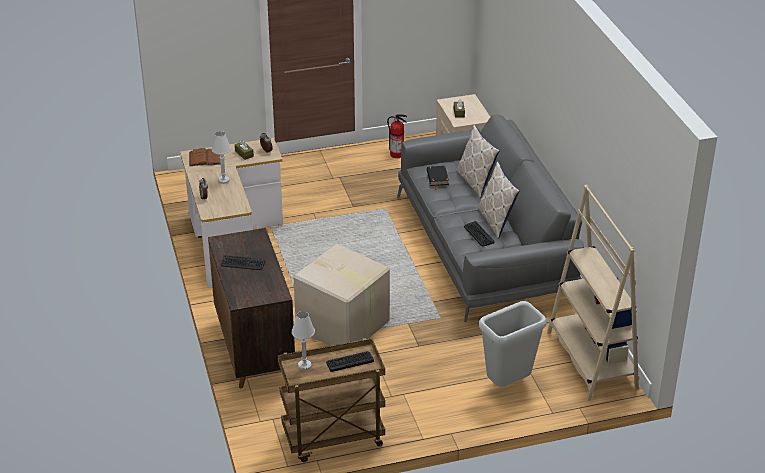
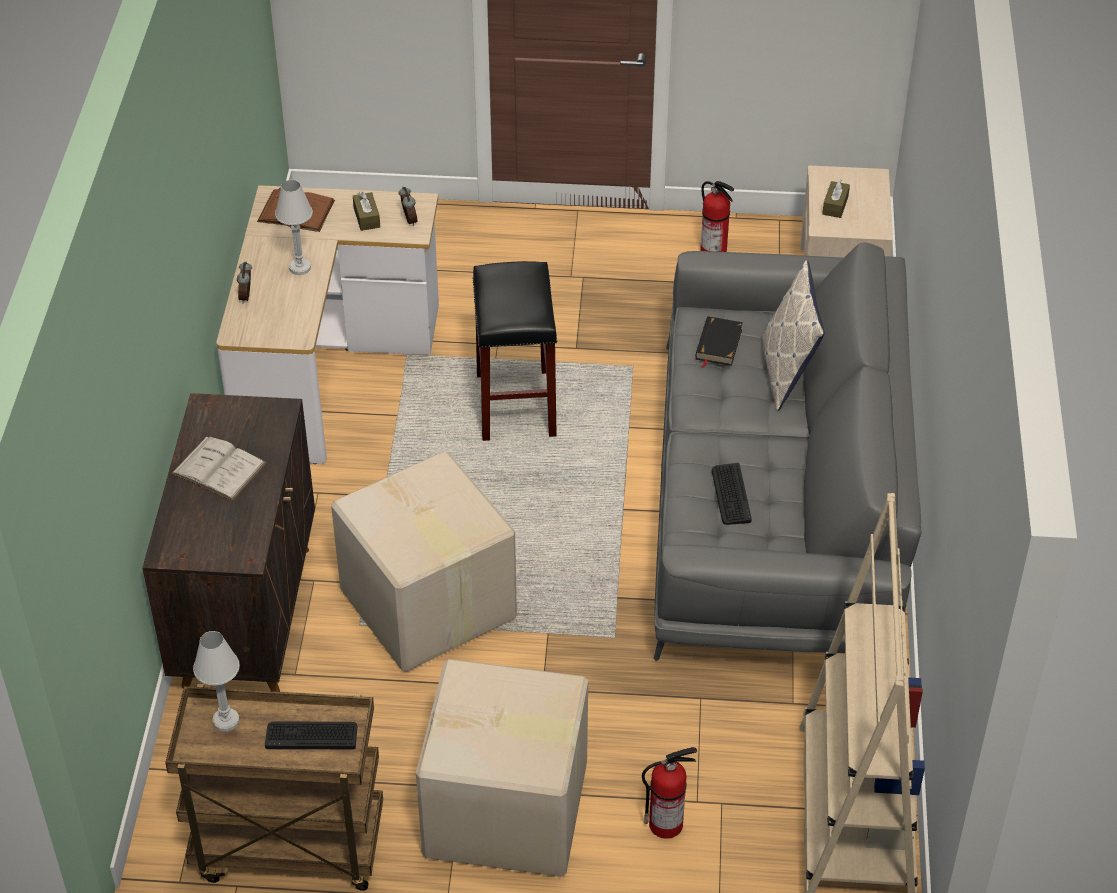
camera: 20 degrees right, 10 degrees up
(242, 263) = (218, 469): keyboard -> white book
(338, 236) = (517, 406): none -> black stool
(431, 398) = (508, 812): none -> cardboard box
(496, 221) = (781, 473): pillow -> none
(508, 384) = (667, 823): grey trash can -> fire extinguisher

